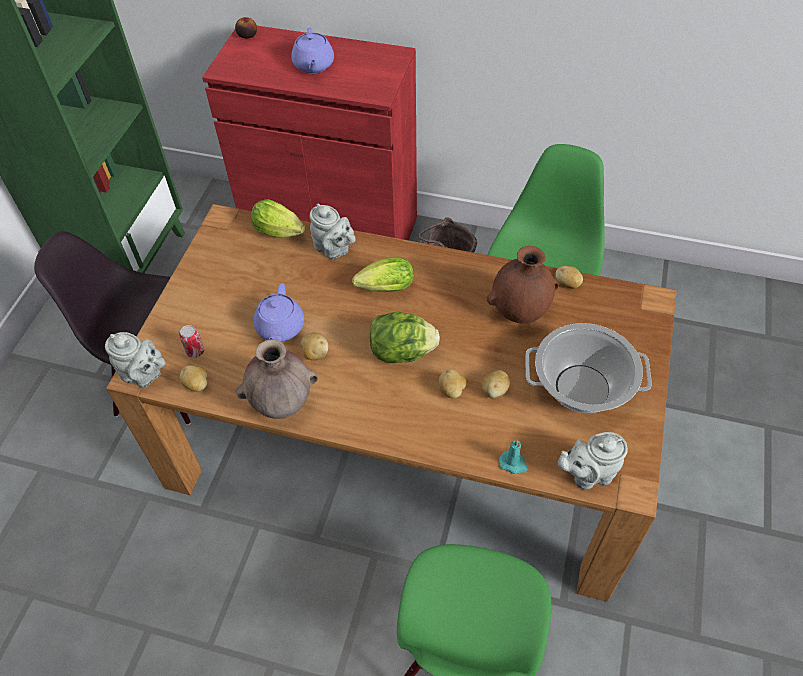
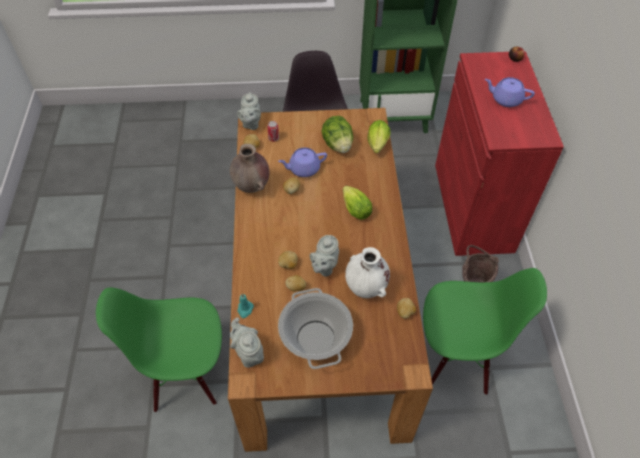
camera: 70 degrees right, 0 degrees up
(313, 65) = (505, 99): purple teapot -> purple teapot turned 45 degrees clockwise
(334, 249) = (375, 175): grey teapot -> grey teapot (324, 267)
(402, 352) = (308, 231): lettuce -> lettuce (338, 145)
(519, 313) = (366, 288): brown vase -> white vase

